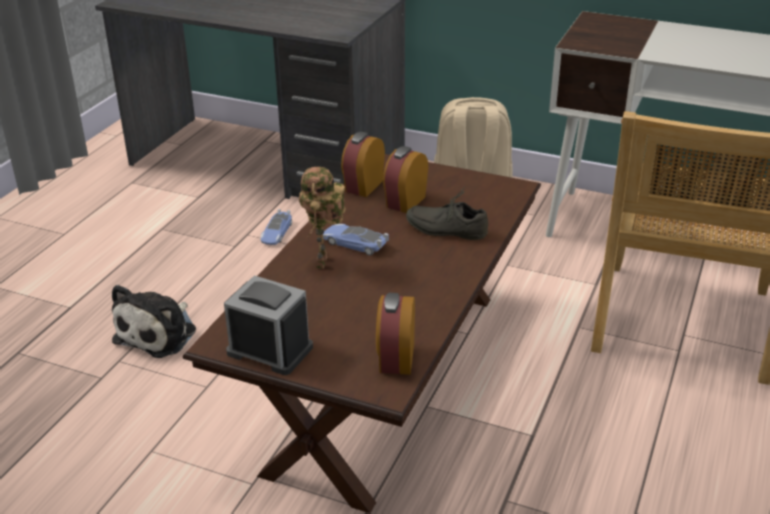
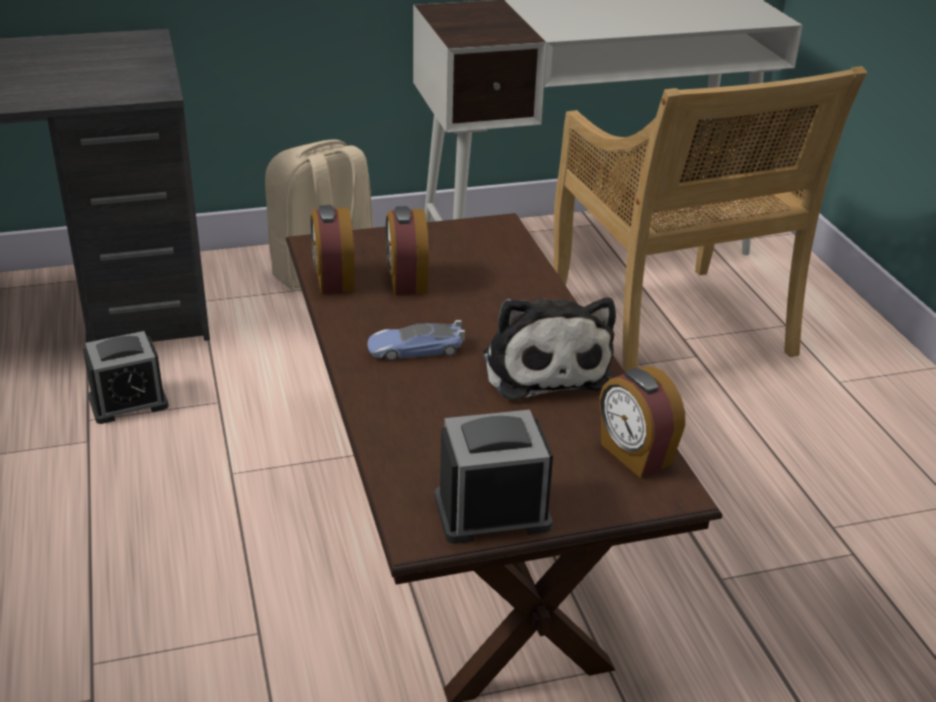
camera: 40 degrees left, 0 degrees up
(159, 333) = (110, 599): plush toy -> plush toy (544, 366)
(276, 233) = (128, 402): toy car -> alarm clock
(324, 263) = (412, 385): toy robot -> none
(447, 228) = (492, 294): grey shoe -> none

